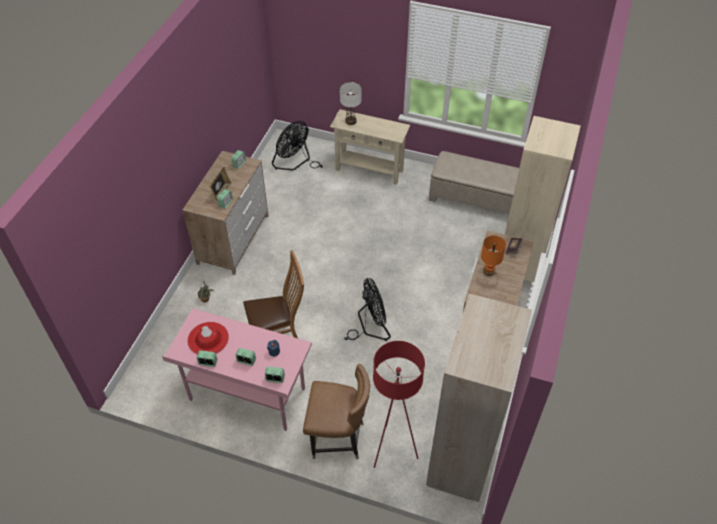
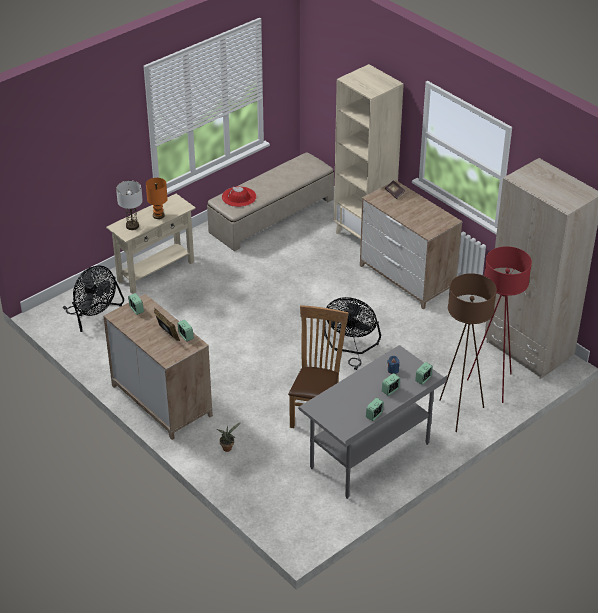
camera: 60 degrees left, 10 degrees down
(208, 339) = (346, 407): red hat -> red hat (239, 197)
(247, 395) = (370, 456): pink desk -> grey desk
(298, 161) = (92, 314): black fan -> black fan turned 120 degrees counterclockwise
(338, 438) = (459, 413): brown chair -> brown floor lamp
(489, 270) = (407, 214): orange table lamp -> orange table lamp (158, 215)

